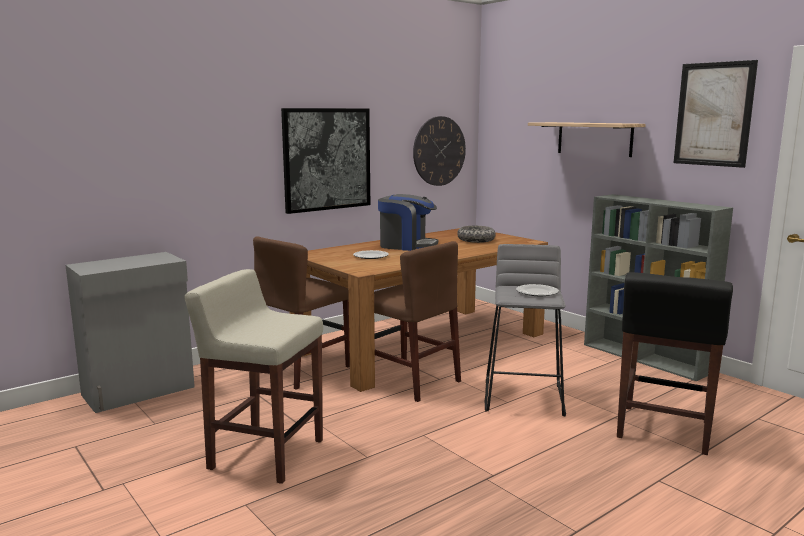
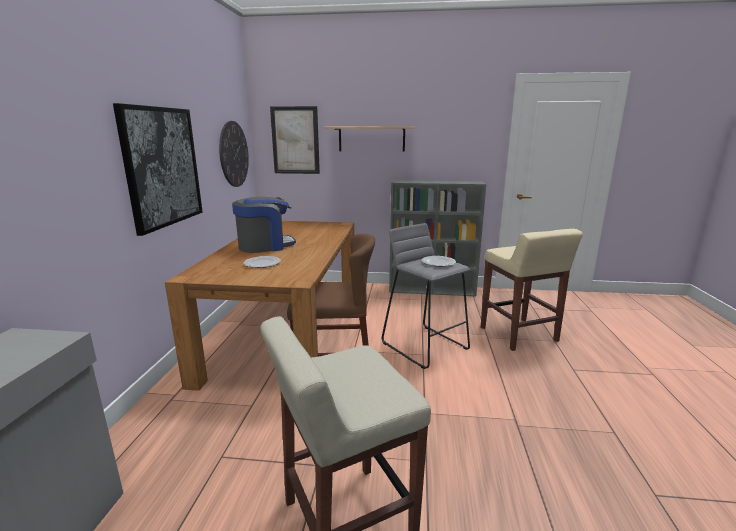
camera: 45 degrees left, 5 degrees up
(303, 369) = (225, 402): brown chair -> none
(476, 240) = (304, 230): bowl -> none
(663, 430) = (519, 335): black stool -> beige stool
(713, 114) = (465, 119): picture -> picture (295, 140)

